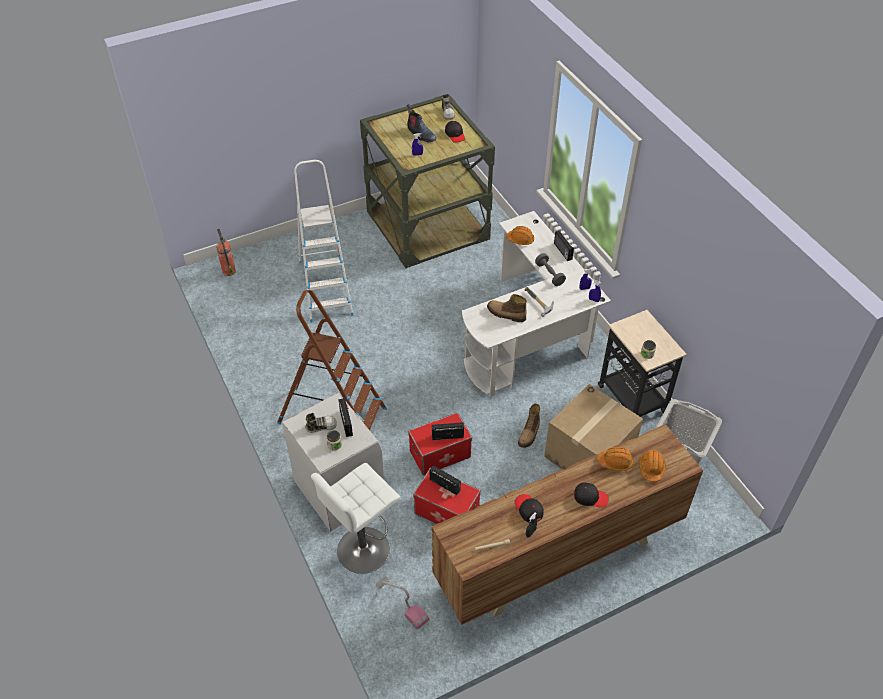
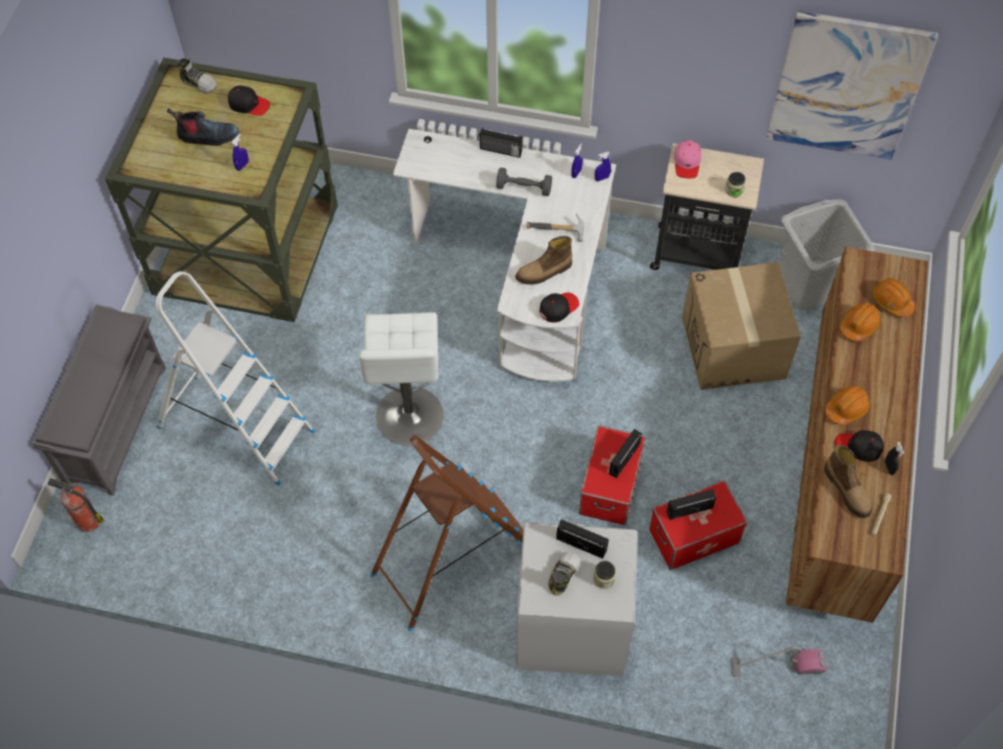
camera: 50 degrees left, 10 degrees up
(287, 246) = (115, 423): none -> grey shoe rack
(362, 550) = (675, 659): white stool -> white stool (408, 416)
(520, 239) = (442, 174): orange hard hat -> orange hard hat (846, 408)
(529, 434) = (658, 380): boot -> boot (847, 490)
(590, 497) = (886, 381): black cap -> black cap (558, 308)
(641, 323) = (687, 163): none -> pink cap
(735, 325) = (847, 86): none -> picture

